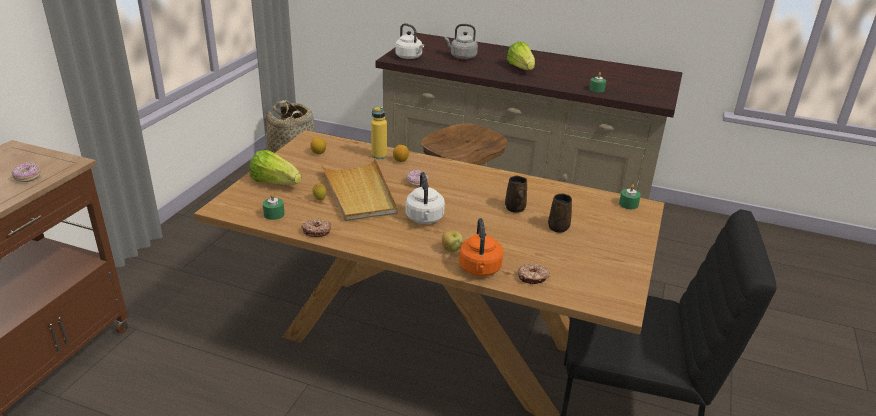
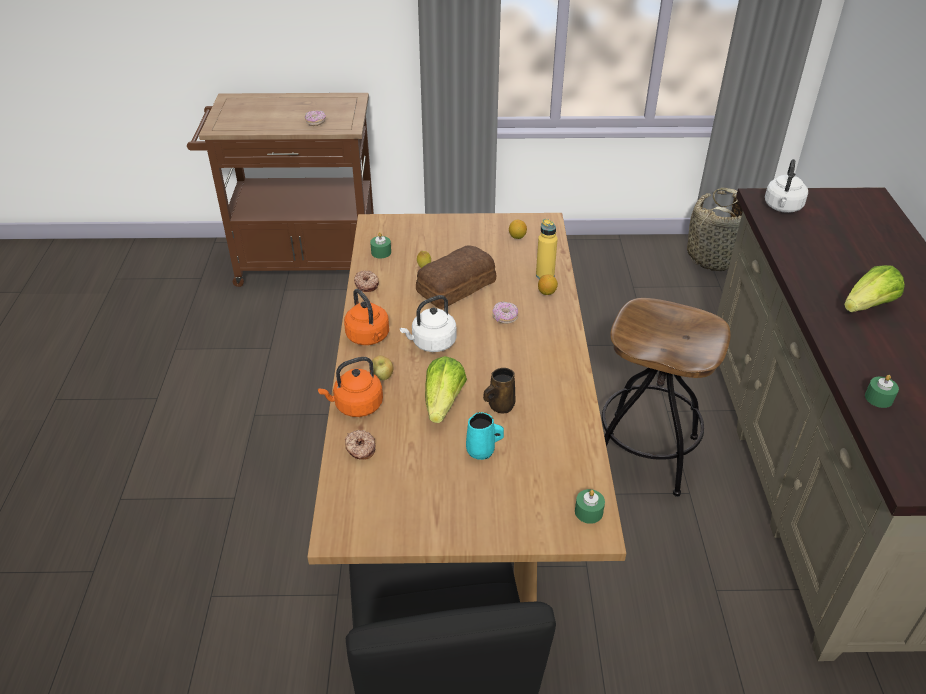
camera: 70 degrees right, 10 degrees up
(275, 183) = (436, 233): lettuce -> lettuce (443, 402)
(359, 193) = (454, 287): beige tray -> bread
(394, 245) = (369, 337): none -> orange kettle
(462, 57) = (842, 245): grey kettle -> none
(558, 226) = (482, 451): brown mug -> turquoise mug

